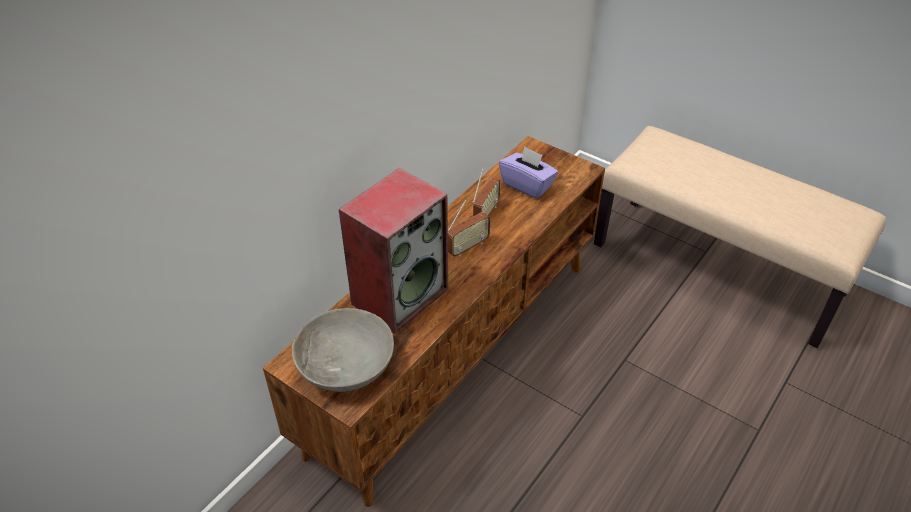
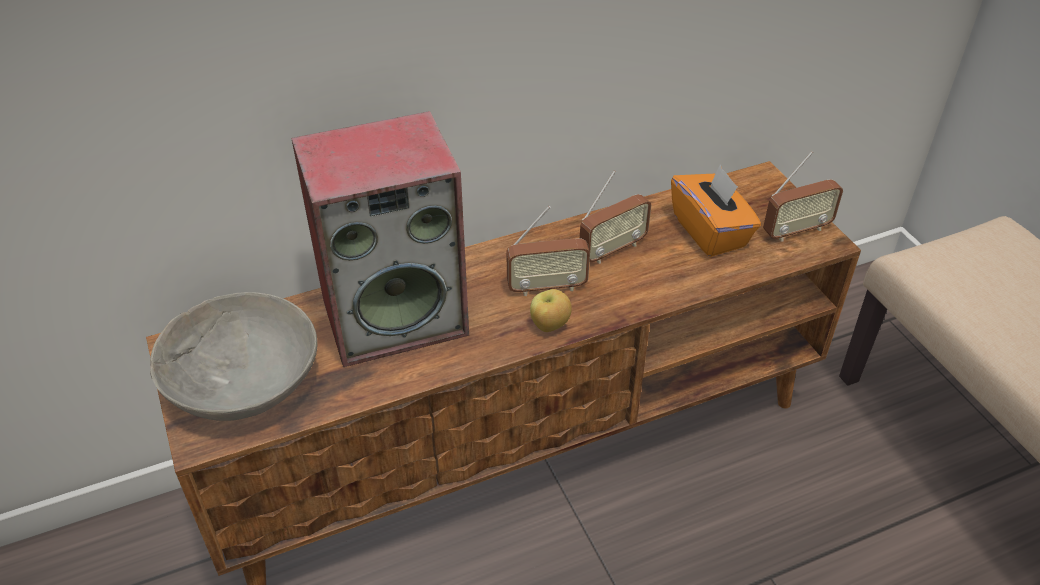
camera: 30 degrees right, 0 degrees up
(485, 266) = (549, 326): none -> apple
(527, 185) = (710, 231): purple tissue box -> orange tissue box
(568, 169) = (796, 230): none -> radio

